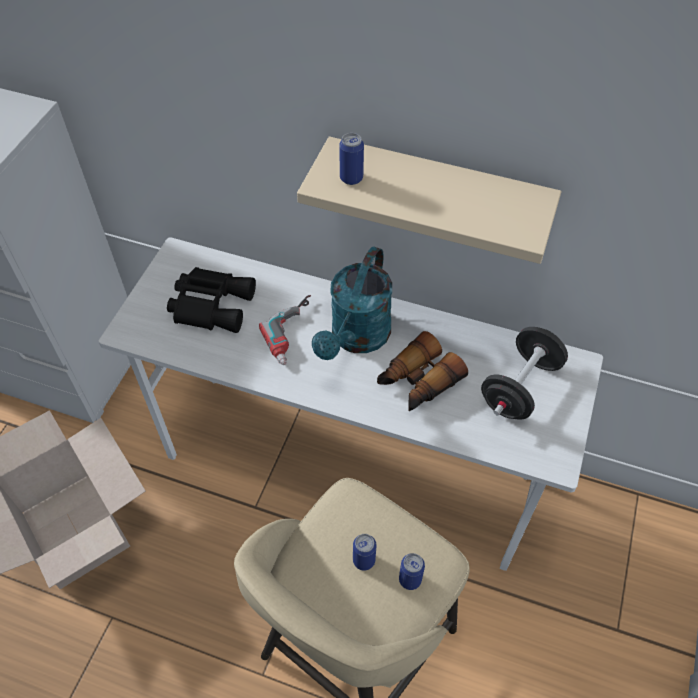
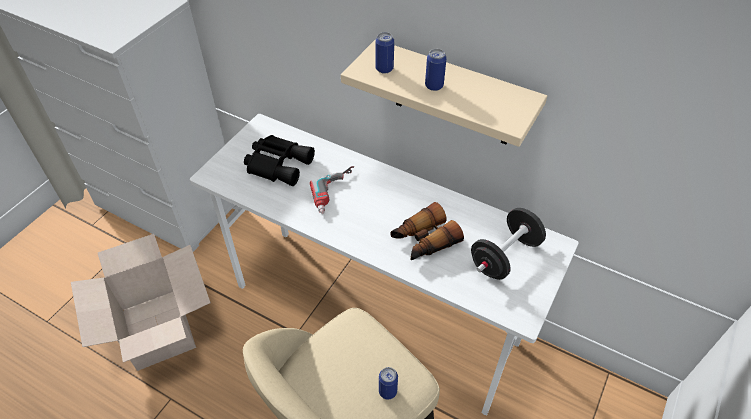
camera: 10 degrees right, 5 degrees down
(356, 338) = (383, 202): turquoise watering can -> none
(364, 560) = (354, 370): can -> can (434, 86)

